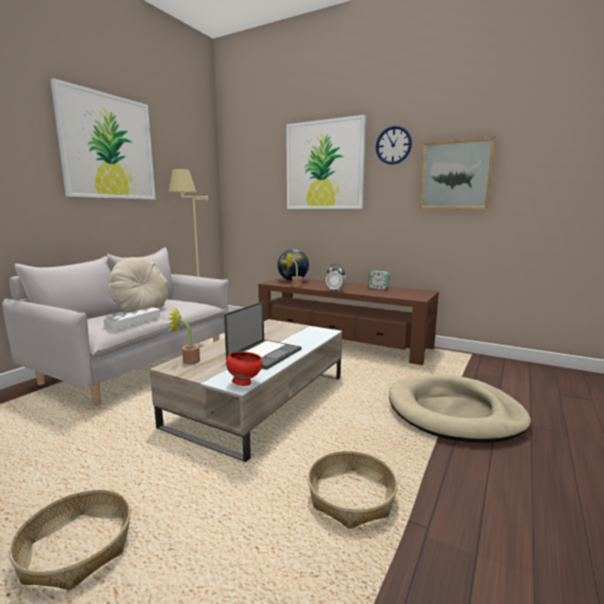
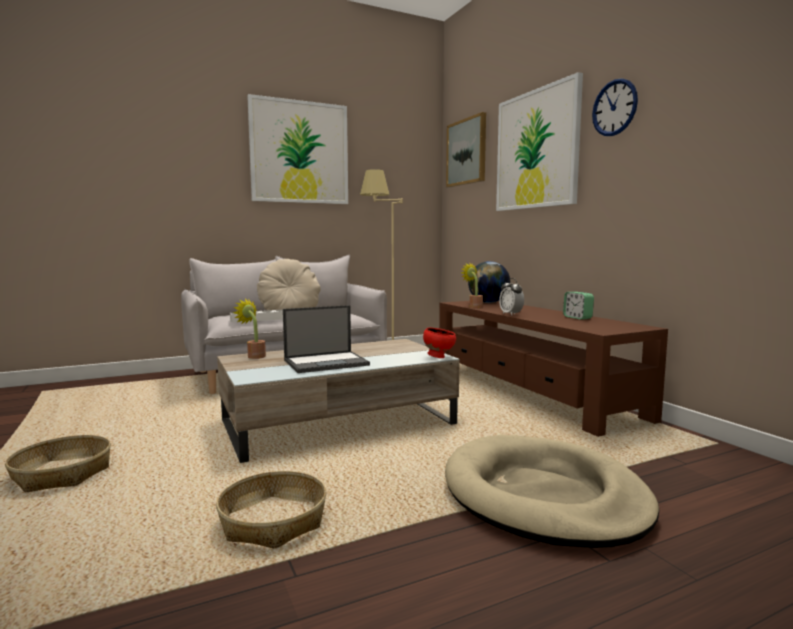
camera: 35 degrees right, 5 degrees down
(244, 383) = (256, 378): red bowl -> red bowl (439, 357)
(455, 175) = (698, 139): picture -> picture (467, 152)

